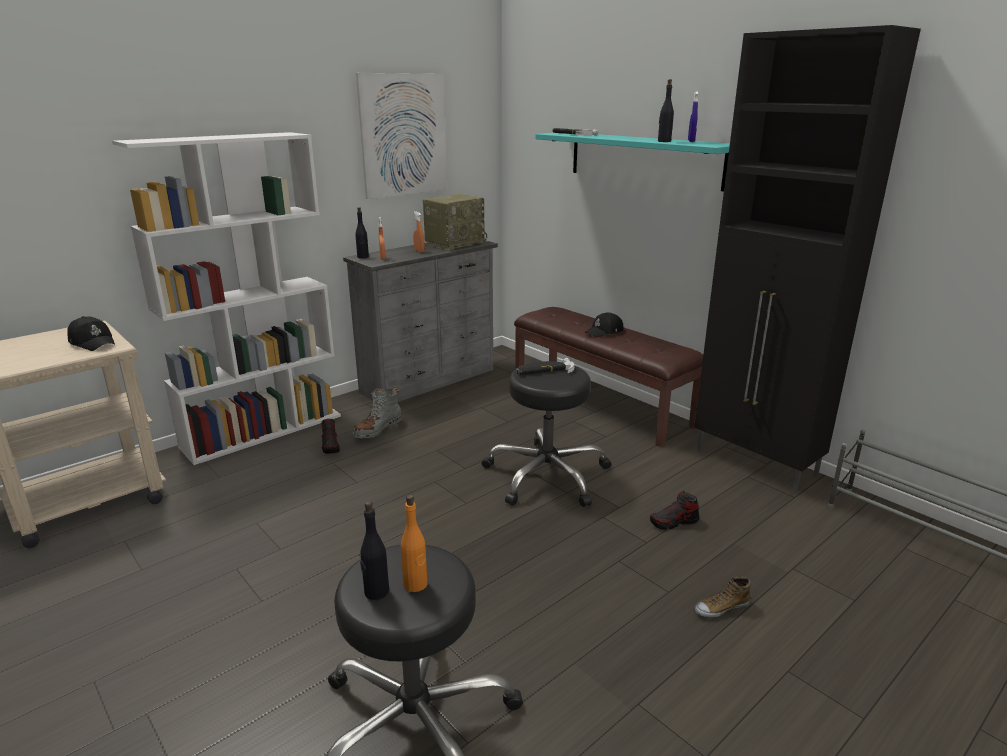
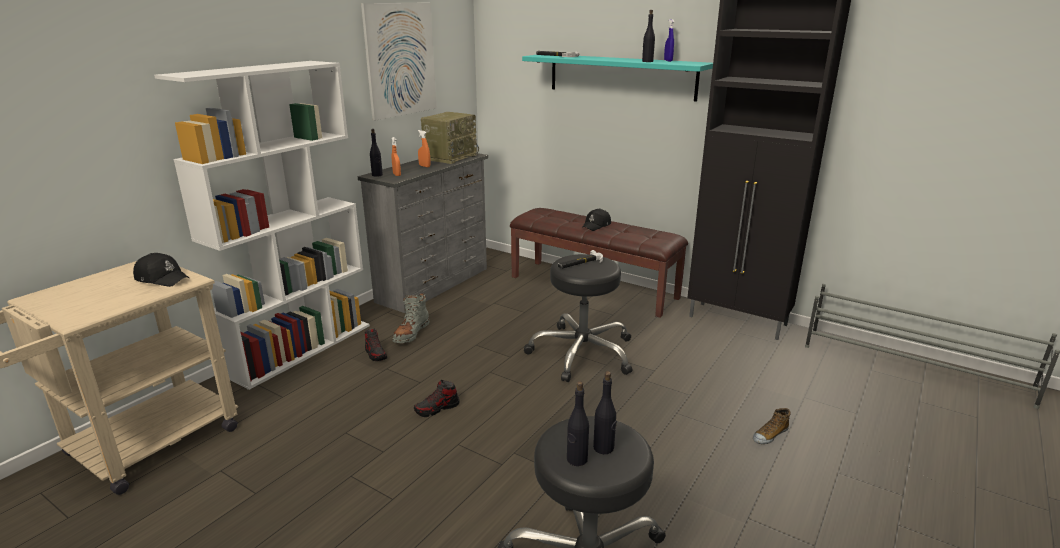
camera: 15 degrees left, 0 degrees up
(415, 584) = (603, 448): orange bottle -> black bottle
(674, 522) = (702, 376): shoe -> shoe (437, 408)

